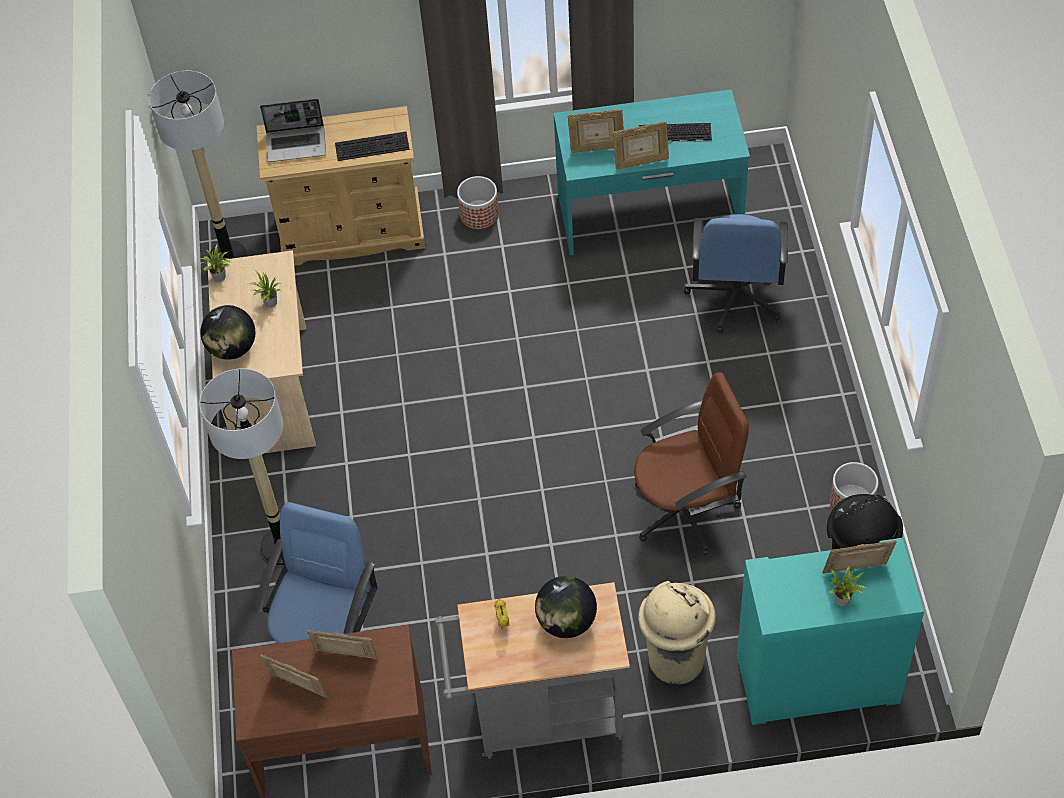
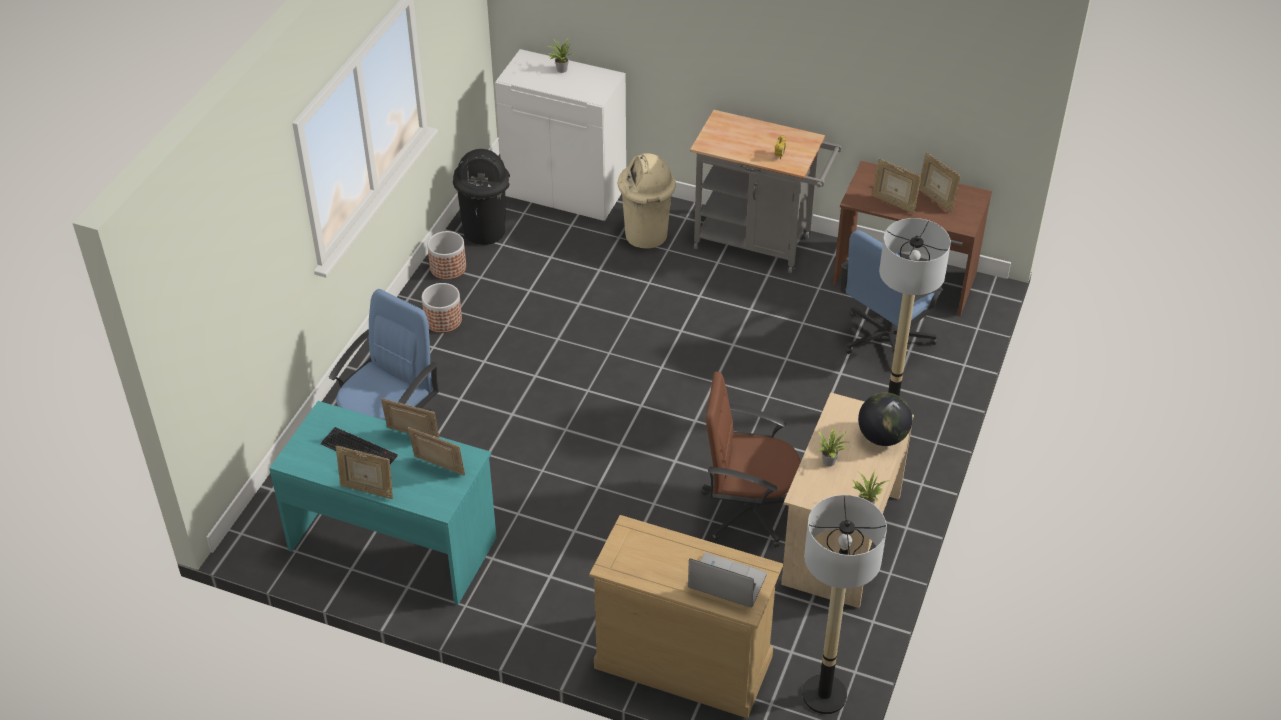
camera: 155 degrees left, 10 degrees down
(373, 146) = (651, 544): keyboard -> none
(479, 214) = (548, 618): planter -> planter (443, 320)
(566, 621) = (737, 142): globe -> none
(686, 510) = (566, 310): brown office chair -> brown office chair (748, 510)
(816, 680) = (566, 192): turquoise cabinet -> white cabinet
(856, 572) = (540, 78): picture frame -> picture frame (367, 490)

